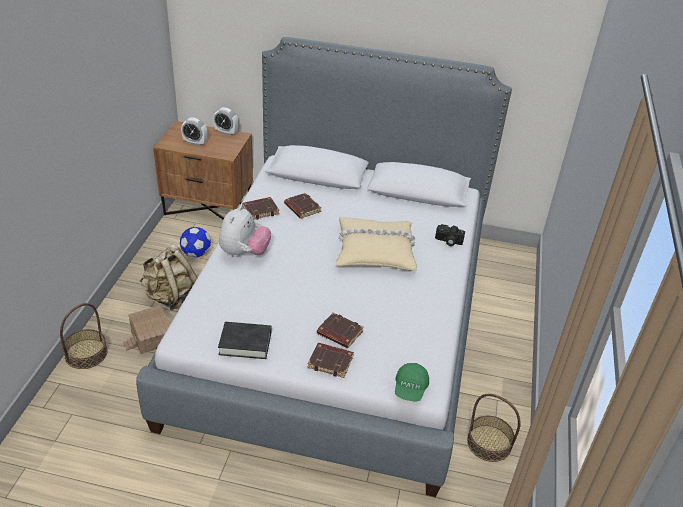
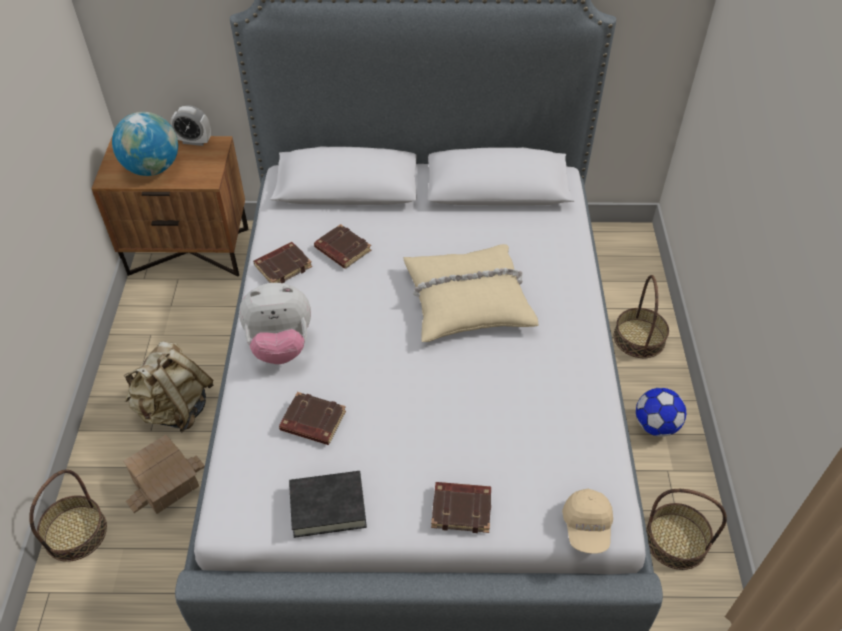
camera: 10 degrees left, 10 degrees up
(195, 143) = (153, 168): alarm clock -> globe
(196, 253) = (192, 329): football -> football (655, 425)
(244, 253) = (280, 346): plush toy -> plush toy turned 75 degrees clockwise
(339, 333) = (458, 455): brown book -> brown book (312, 422)
(410, 388) = (587, 527): green cap -> beige cap
(448, 241) = (563, 263): camera -> none
(503, 316) = (639, 338): none -> basket

